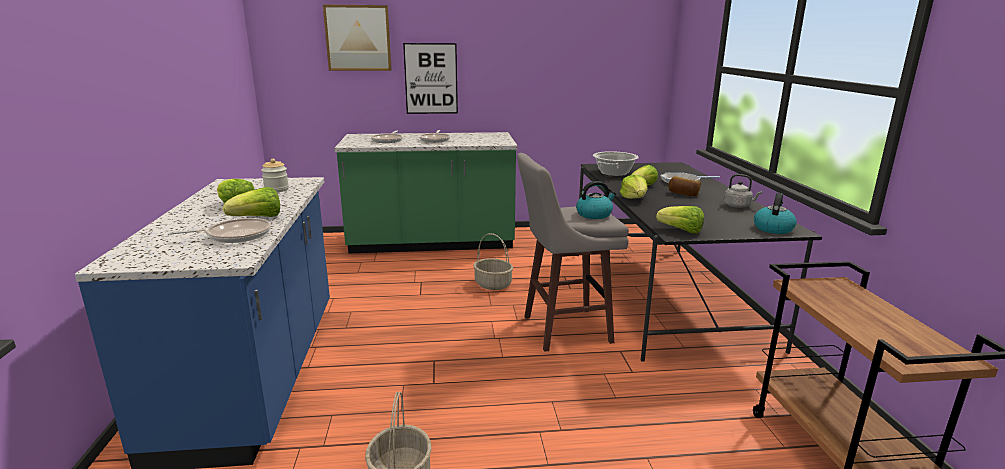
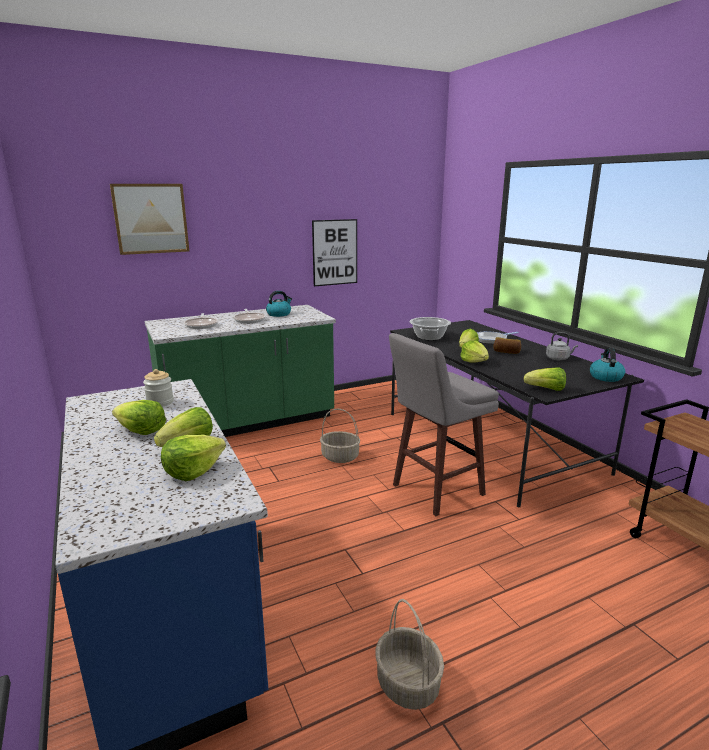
camera: 20 degrees left, 0 degrees up
(235, 235) = (193, 471): frying pan -> lettuce
(431, 78) = (230, 257): picture -> picture (335, 252)
(594, 214) = (462, 383): kettle -> kettle (279, 314)

